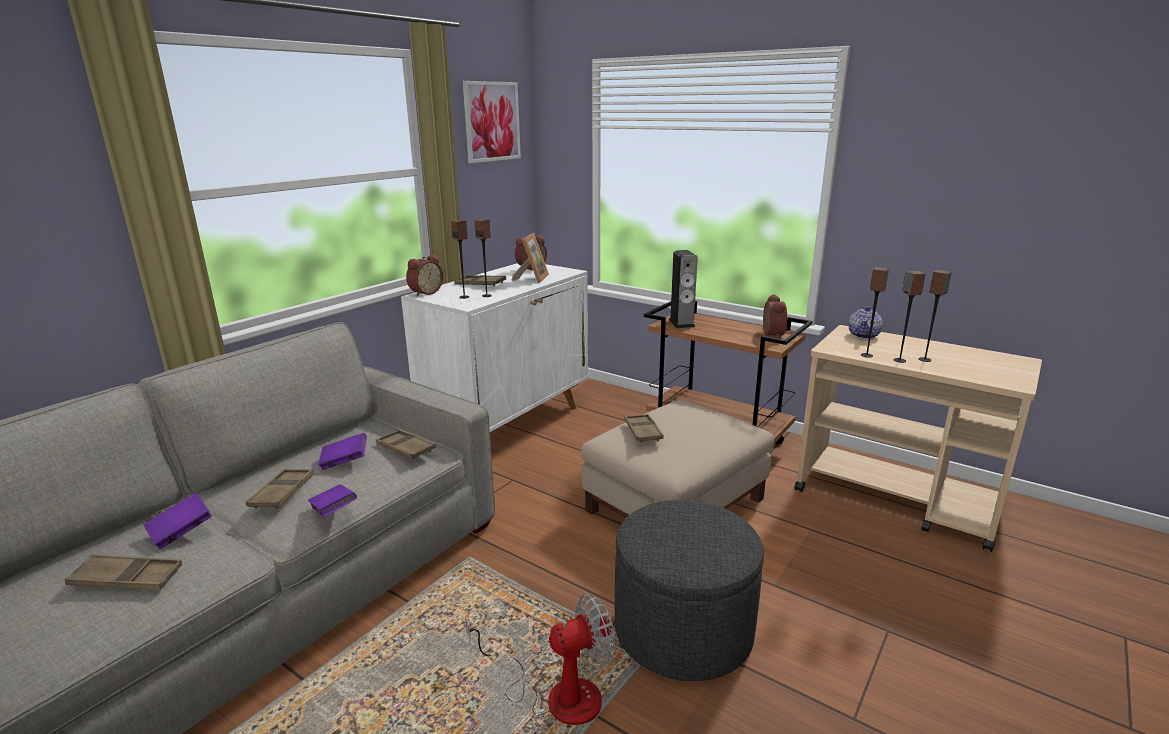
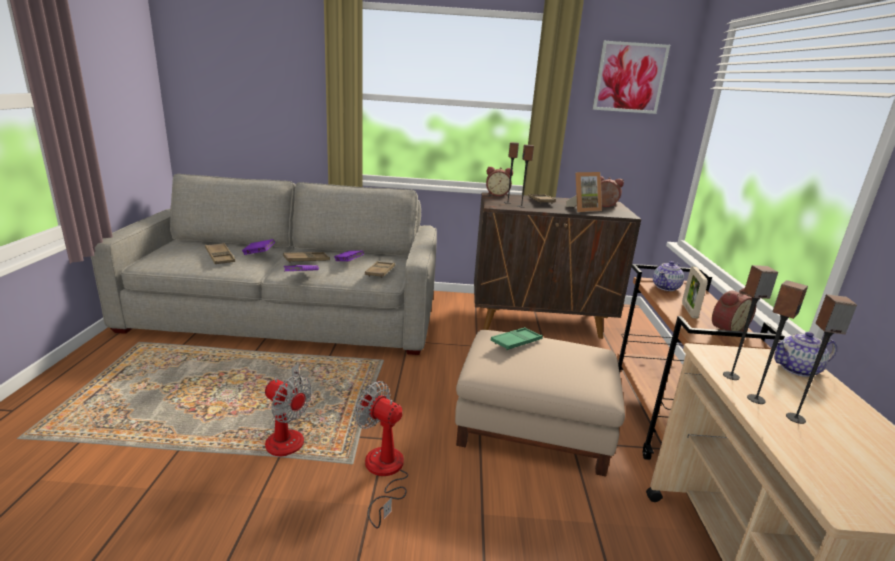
camera: 55 degrees right, 0 degrees up
(509, 423) = (540, 321): white cabinet -> brown cabinet
(643, 432) = (516, 342): brown tray -> green tray
(681, 323) = (666, 287): speaker -> teapot
(683, 630) = (384, 473): grey ottoman -> fan
(731, 332) = (689, 311): none -> picture frame

